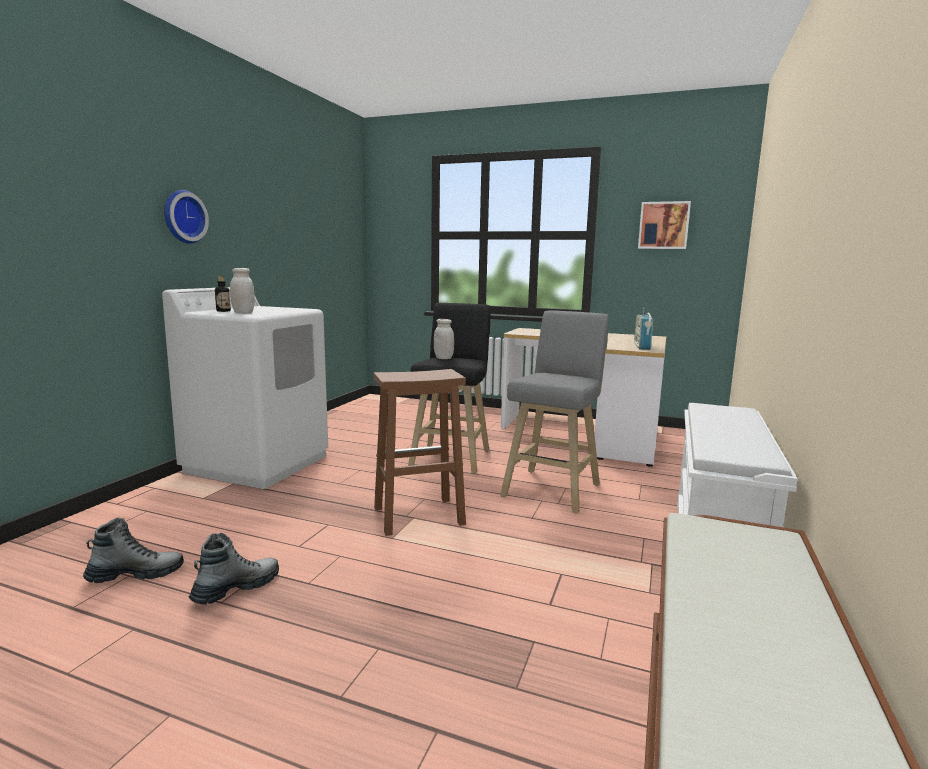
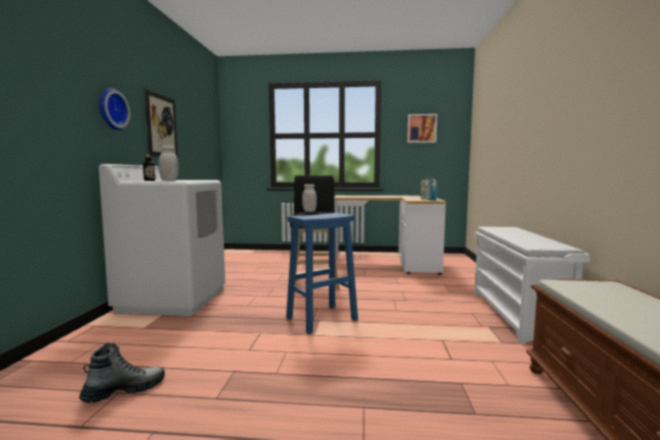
camera: 15 degrees left, 5 degrees down
(236, 588) = (222, 386): boot -> none
(263, 231) = (161, 126): none -> picture
(417, 516) = (320, 319): brown stool -> blue stool
(553, 488) = (395, 292): grey stool -> none

